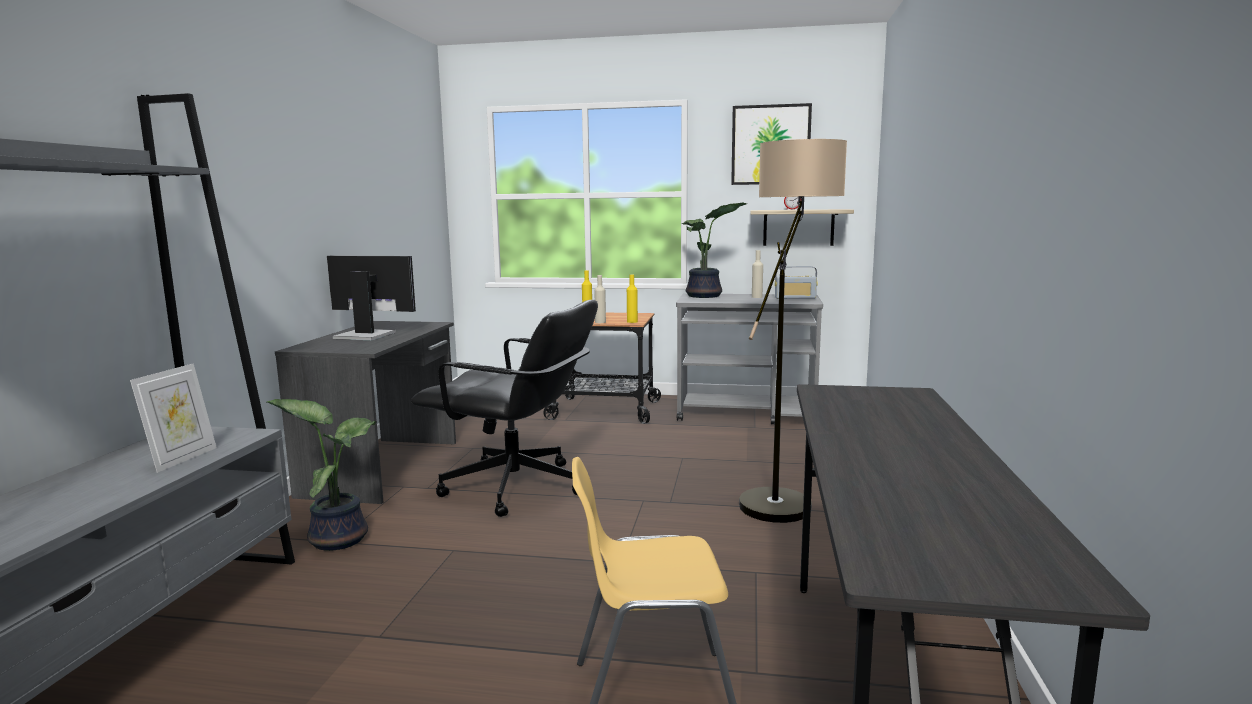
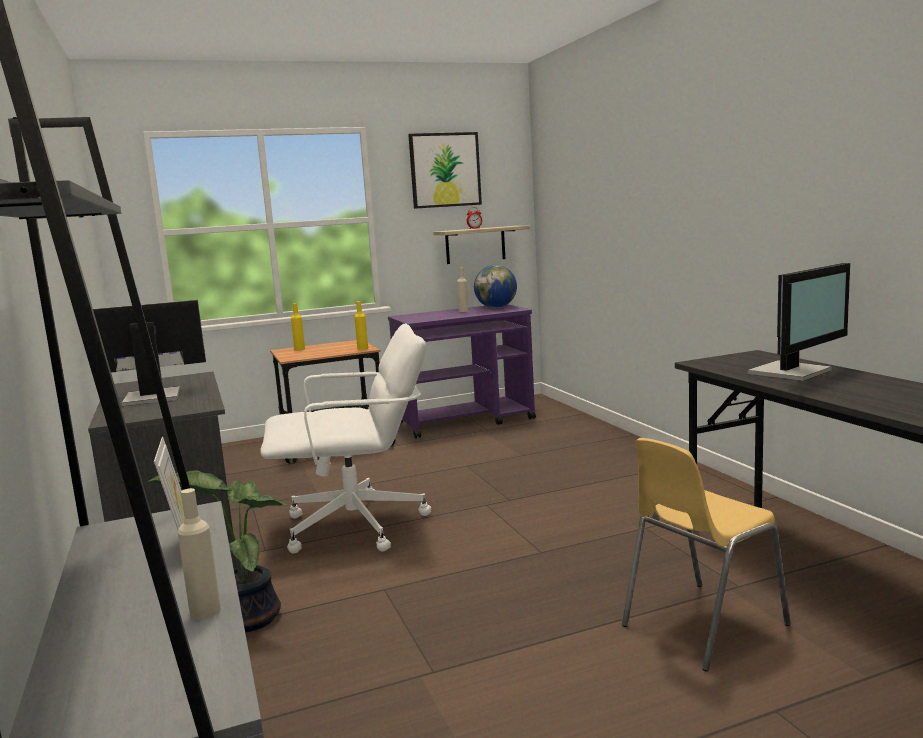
camera: 30 degrees left, 0 degrees up
(515, 488) = (357, 526): black office chair -> white office chair
(600, 322) = (333, 353): beige bottle -> beige bottle (205, 612)
(705, 296) = (416, 316): potted plant -> none
(747, 414) = (466, 421): grey cart -> purple cart
(784, 497) = (587, 473): floor lamp -> none
(795, 298) = (496, 308): radio -> globe
(889, 423) = (793, 372): none -> monitor

